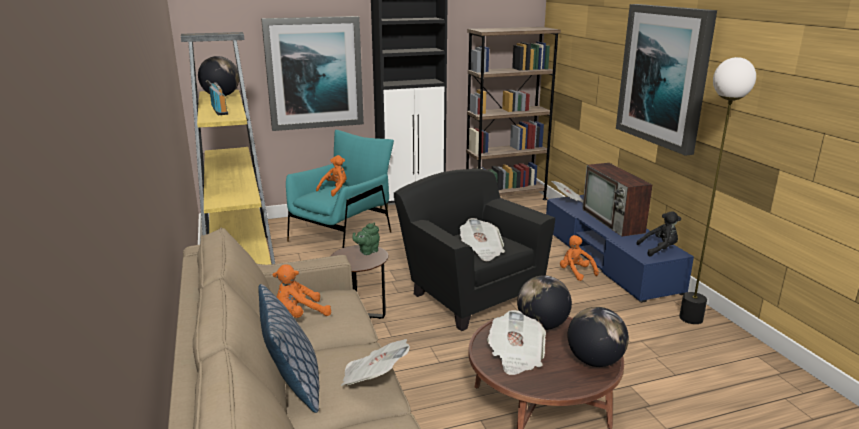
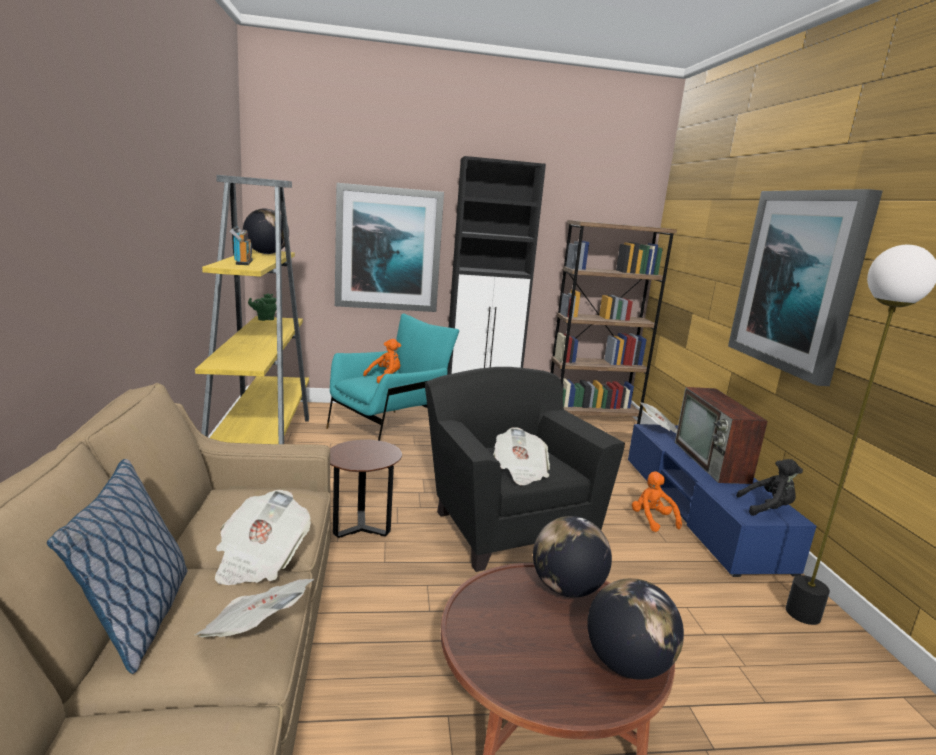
camera: 10 degrees right, 5 degrees down
(300, 315) = (229, 514): orange plush toy -> none
(367, 251) = (378, 449): green teapot -> green teapot (264, 319)
(515, 357) = (508, 632): newspaper -> newspaper (259, 559)

